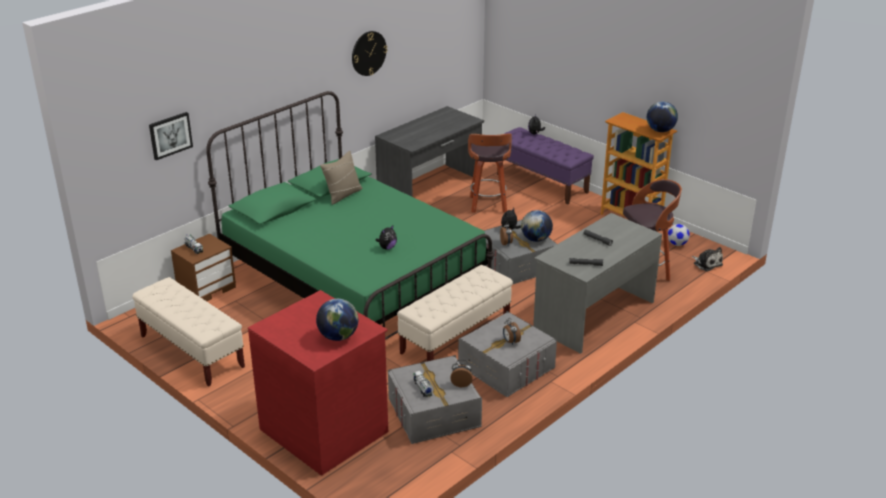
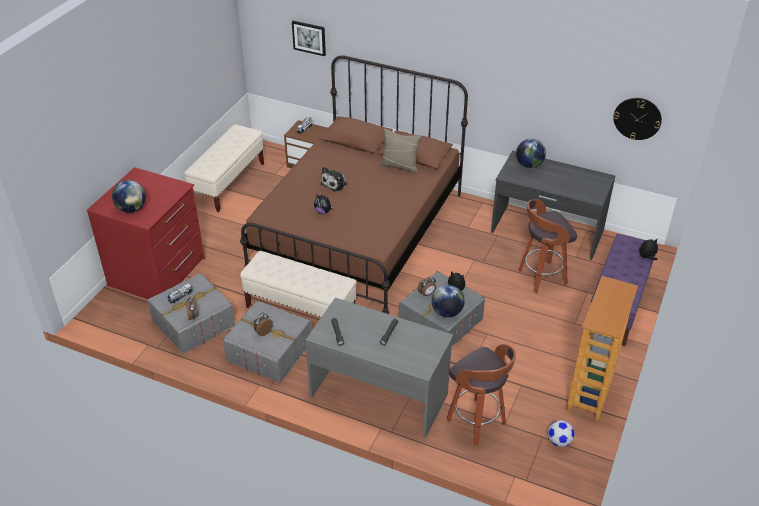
camera: 70 degrees right, 10 degrees up
(354, 280) = (358, 231): green bed -> brown bed
(368, 53) = (519, 72): wall clock -> wall clock (637, 118)
(660, 130) = (608, 324): globe -> globe (529, 165)
(706, 263) = (531, 475): plush toy -> plush toy (335, 183)

